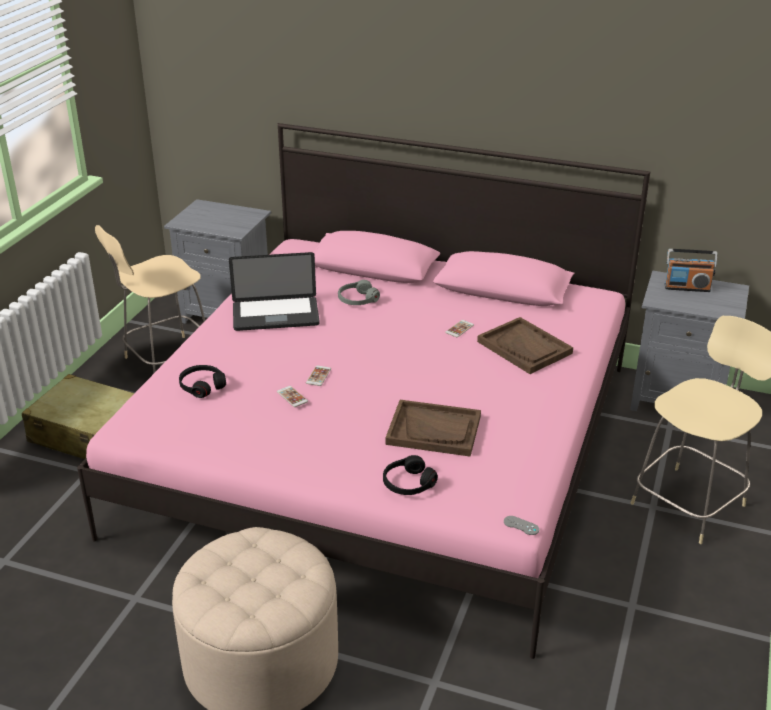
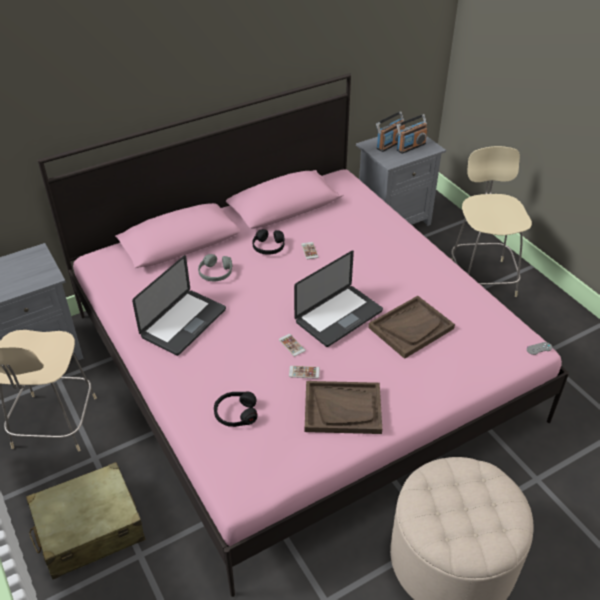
camera: 50 degrees left, 10 degrees up
(390, 383) = (339, 317): none -> laptop
(408, 483) = (457, 372): black headphones -> black headphones (268, 247)
(524, 347) = (363, 238): brown tray -> brown tray (343, 409)
(707, 300) = (410, 147): none -> radio

